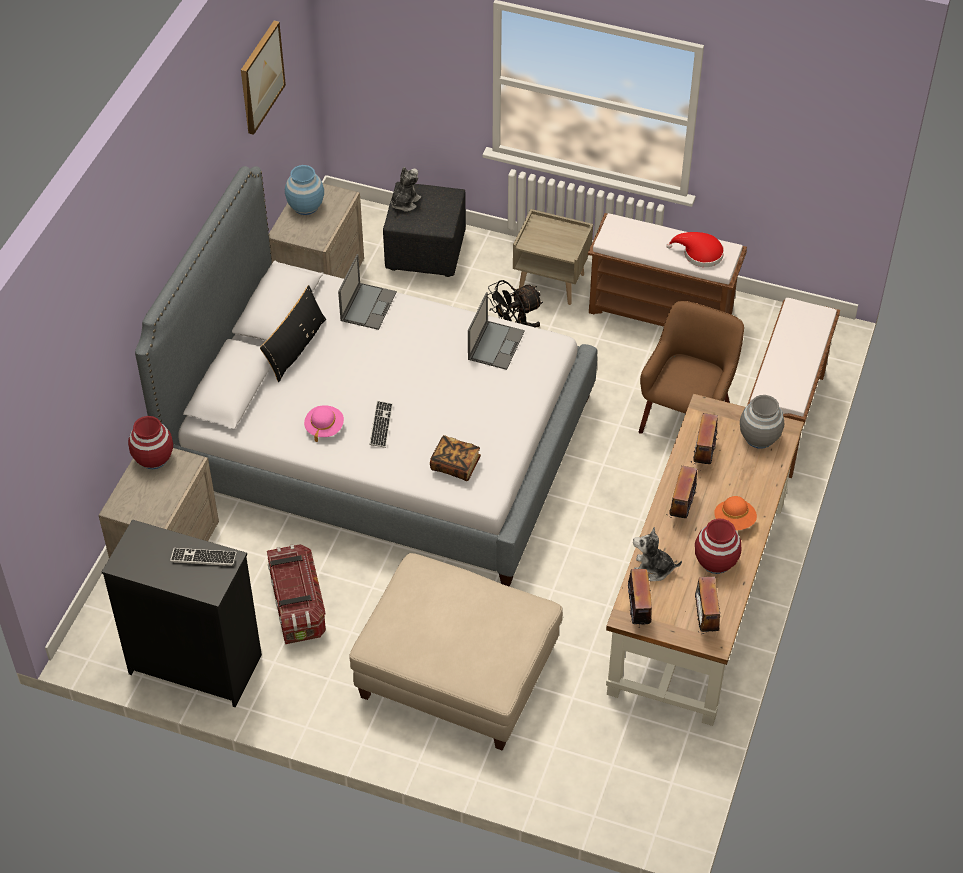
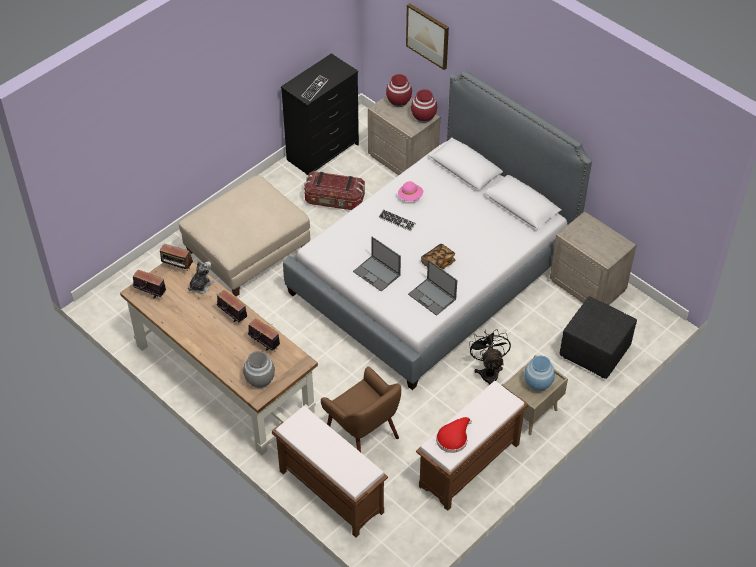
camera: 115 degrees right, 0 degrees up
(261, 77) = (639, 145): picture -> picture (428, 35)
(296, 348) = (483, 203): black pillow -> none
(305, 206) = (606, 238): blue vase -> blue vase (538, 383)
(368, 306) = (501, 247): laptop -> laptop (377, 273)
(404, 202) = (610, 314): plush toy -> none
(455, 465) = (344, 242): book -> book (438, 262)
(715, 562) = (185, 316): red vase -> red vase (398, 101)
(734, 521) = (207, 338): orange hat -> none

